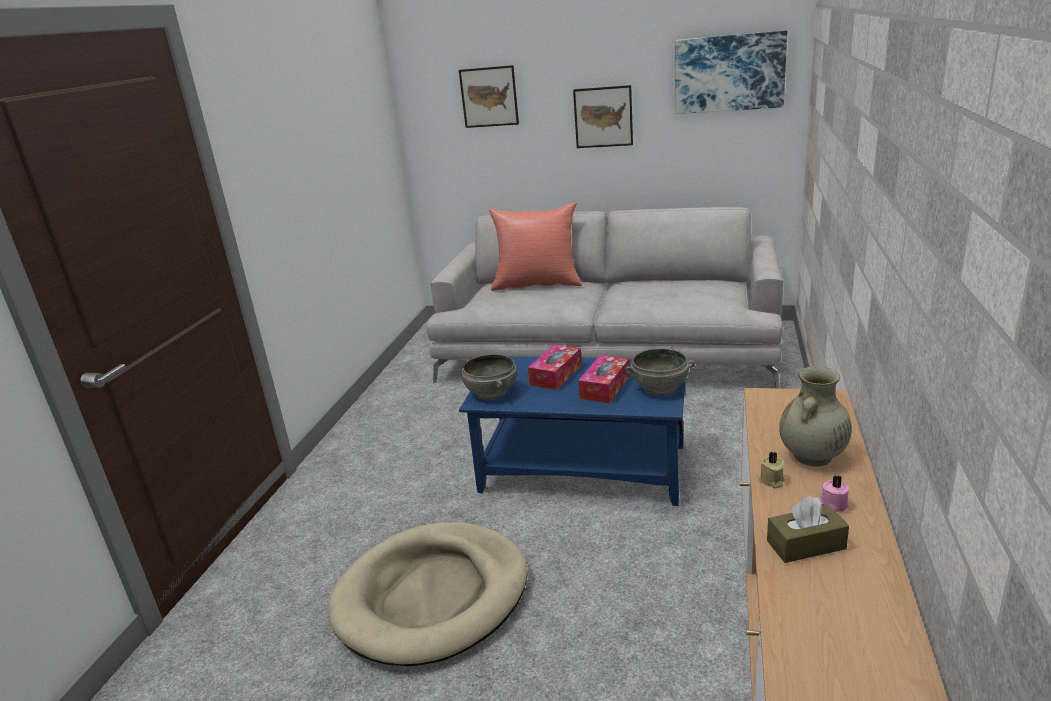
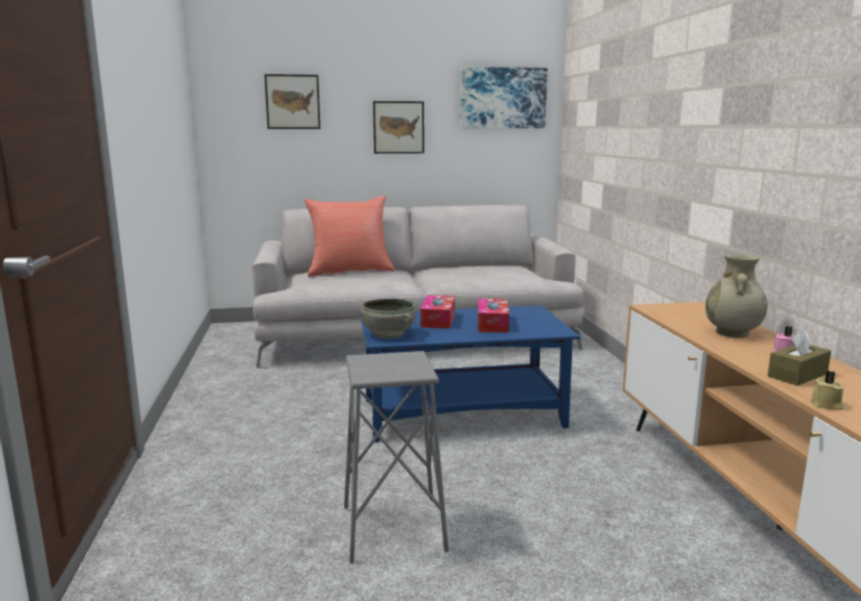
camera: 25 degrees left, 10 degrees down
(432, 596) = (394, 528): beige dog bed -> grey stool
(660, 388) = (541, 321): grey bowl -> none
(771, 481) = (723, 347): beige candle -> beige candle (826, 405)

